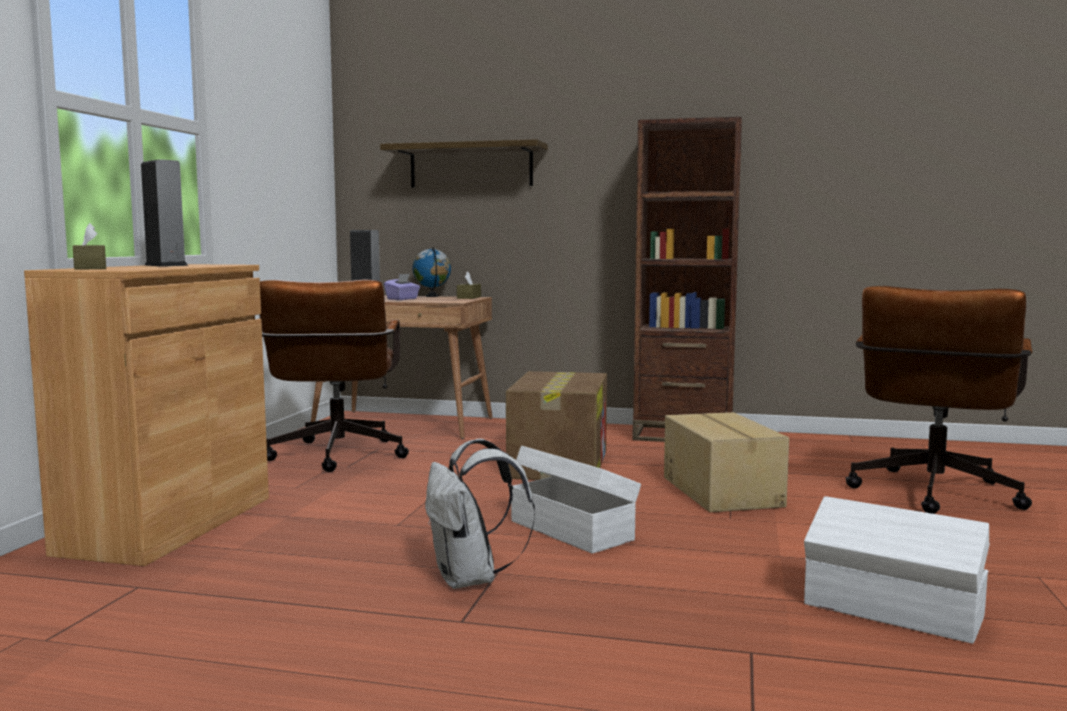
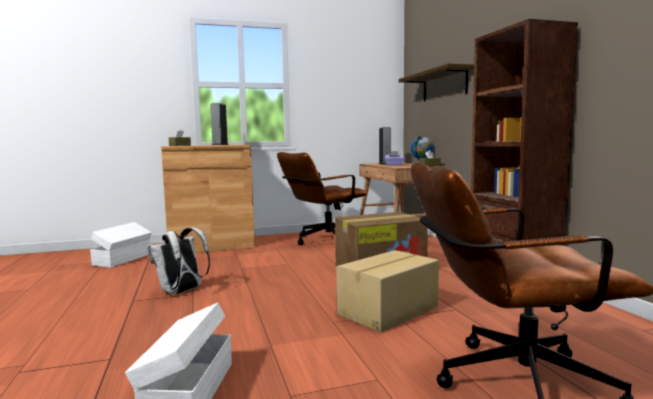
camera: 60 degrees right, 0 degrees up
(571, 530) = (266, 293): white storage box -> white storage box (123, 259)

